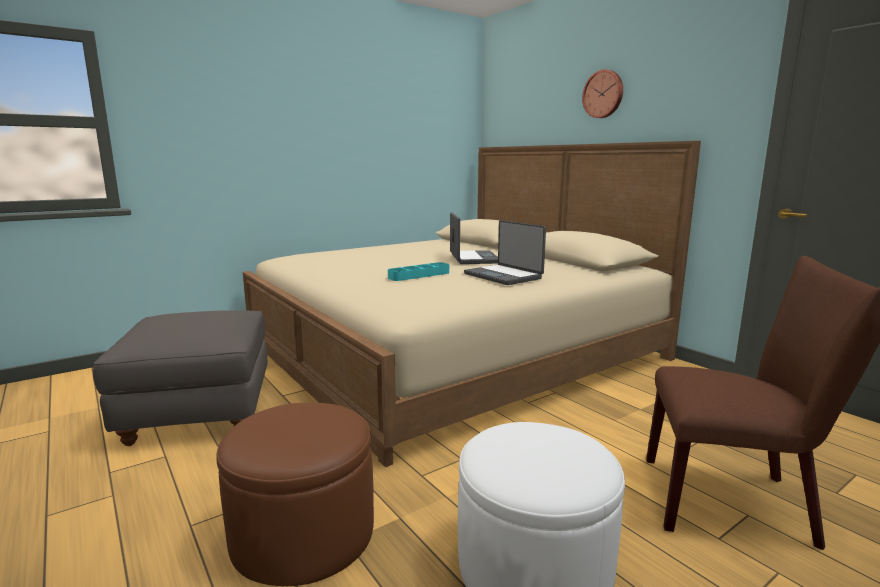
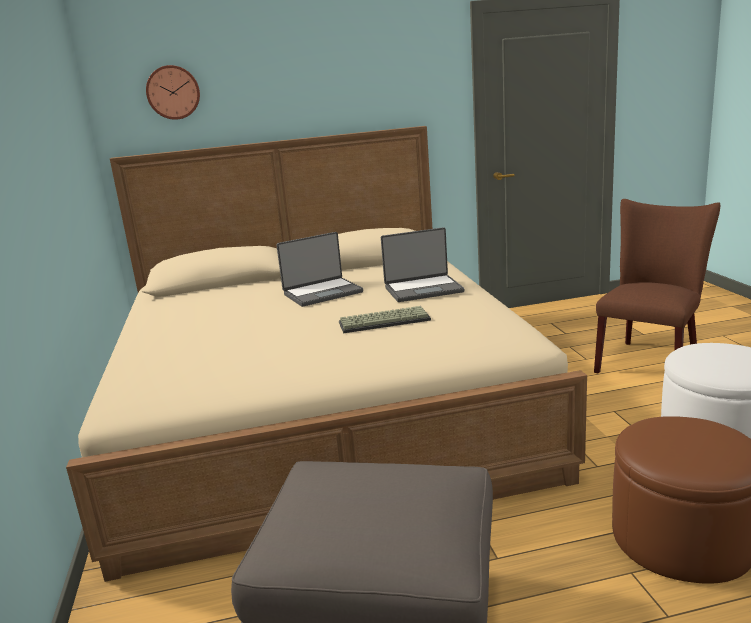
camera: 65 degrees left, 5 degrees up
(419, 275) = (385, 321): turquoise tray -> keyboard
(472, 258) = (322, 293): laptop -> laptop turned 135 degrees clockwise
(603, 94) = (306, 83): wall clock -> wall clock (173, 92)

